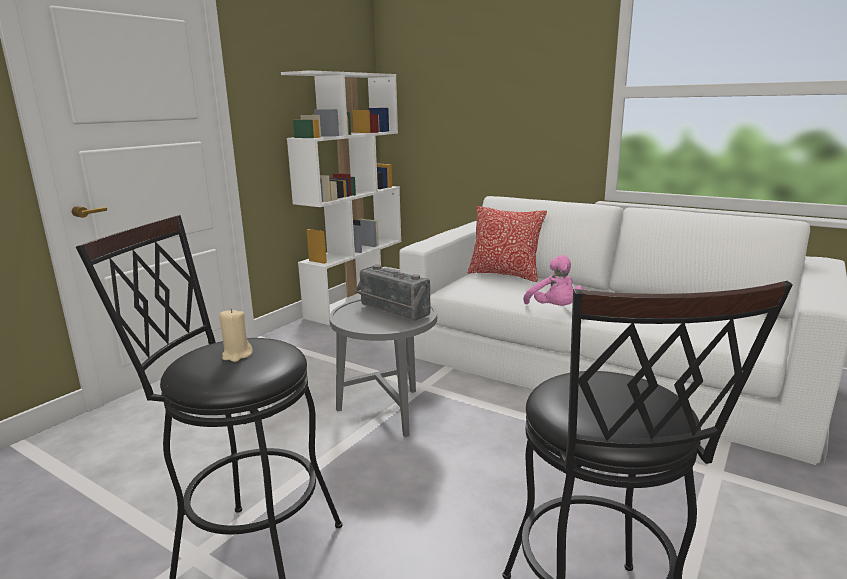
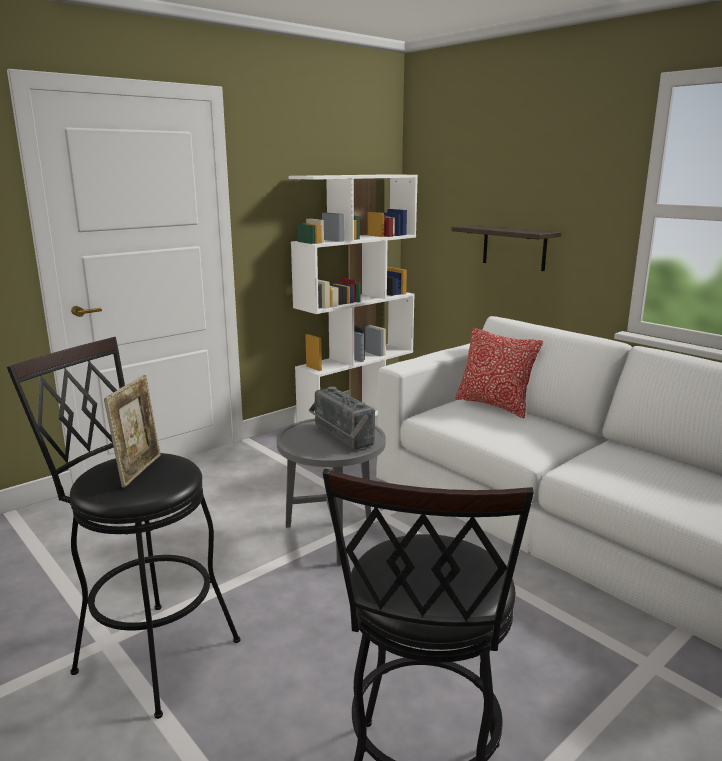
camera: 15 degrees right, 0 degrees up
(237, 355) = (139, 470): beige candle -> picture frame
(494, 135) = (514, 247): none -> shelf
(554, 309) = (523, 453): pink plush toy -> none

